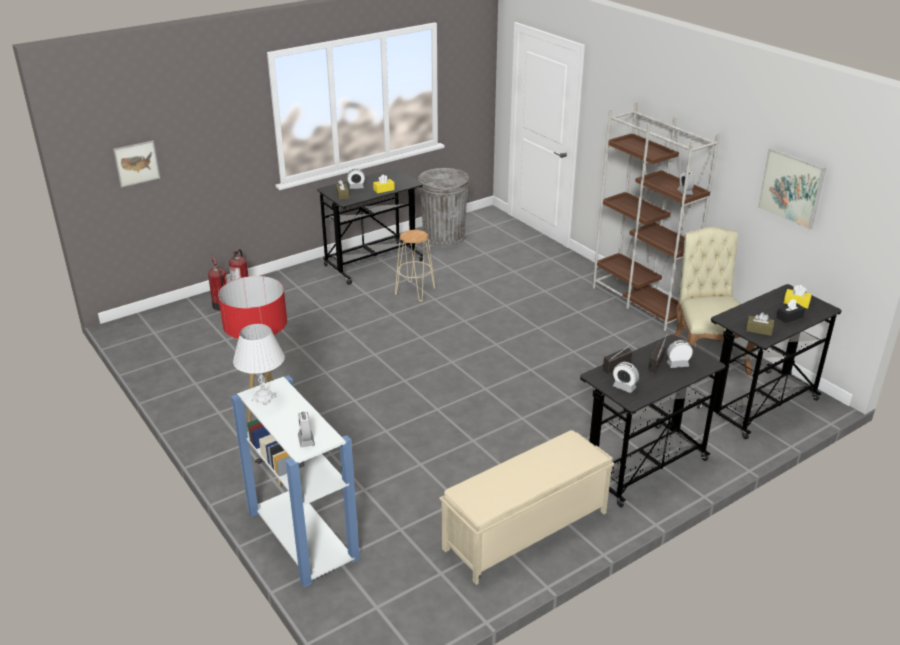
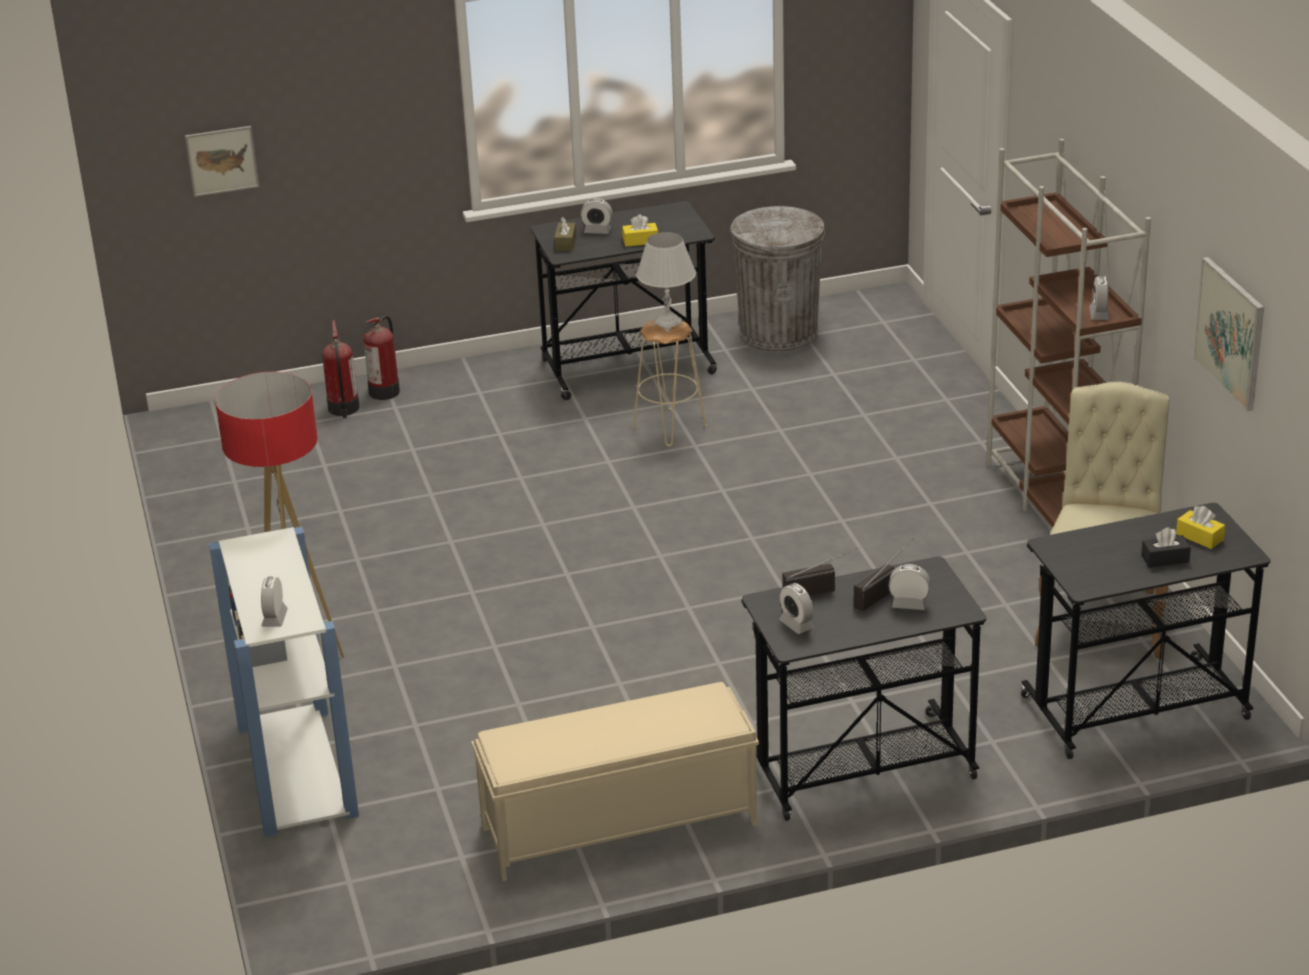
camera: 20 degrees right, 0 degrees up
(264, 398) = (250, 553): white table lamp -> white table lamp (668, 324)
(759, 330) = (1092, 571): brown tissue box -> none

